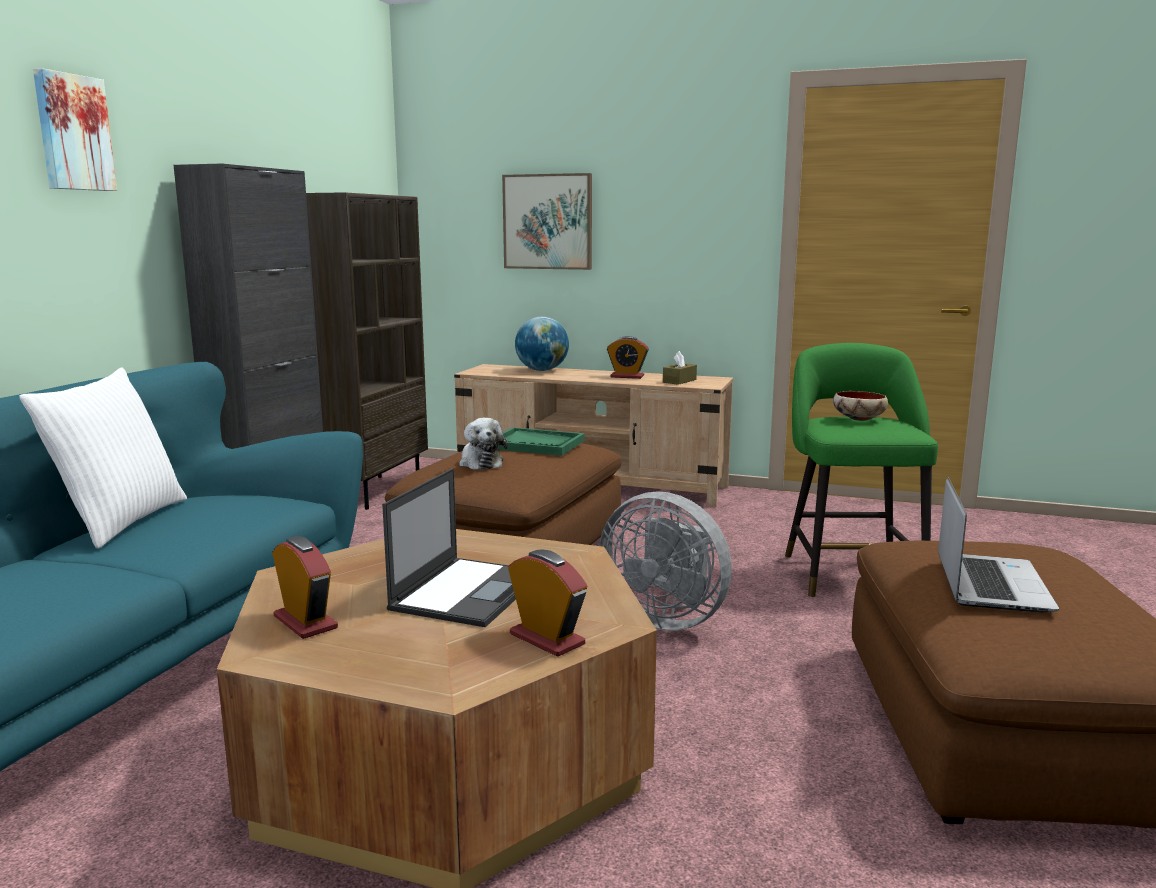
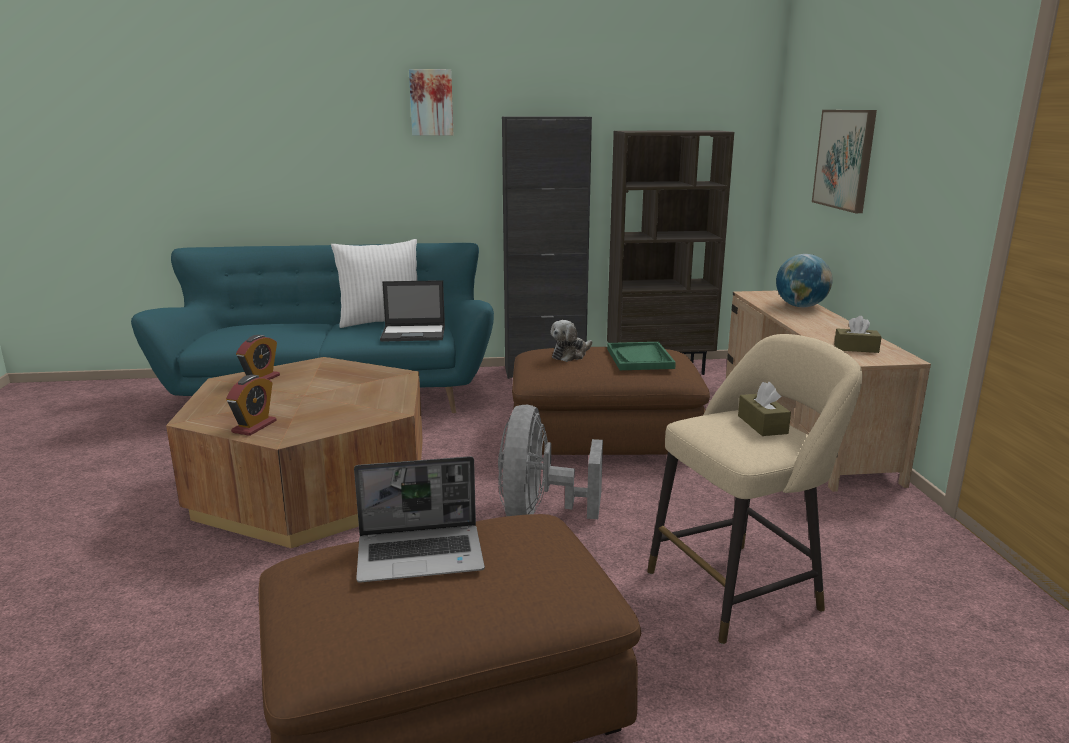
camera: 65 degrees right, 5 degrees up
(468, 591) = (315, 398): laptop -> laptop (414, 333)
(627, 376) = (835, 331): alarm clock -> none
(850, 572) = (740, 588): green stool -> beige stool
(857, 419) = (762, 424): bowl -> brown tissue box

